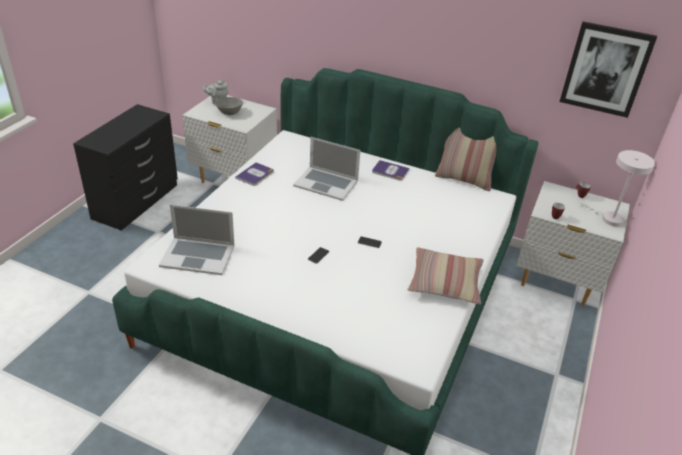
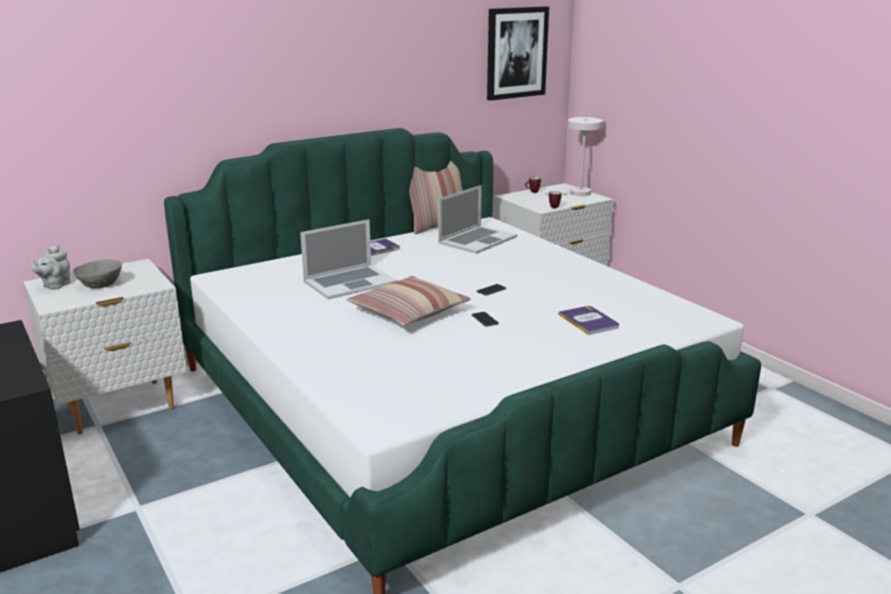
camera: 55 degrees left, 15 degrees down
(198, 255) = (399, 389): laptop -> laptop (477, 240)
(255, 175) = (267, 314): book -> book (589, 321)
(445, 282) = (593, 277): pillow -> pillow (408, 312)

